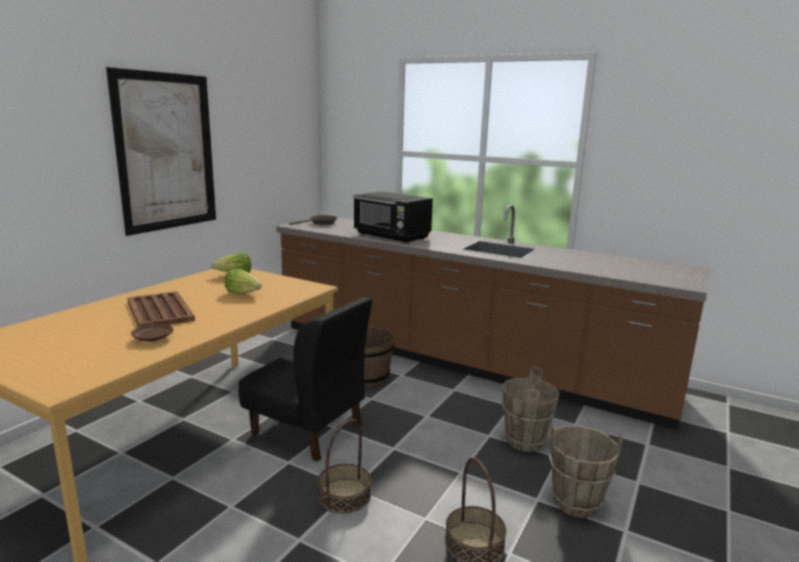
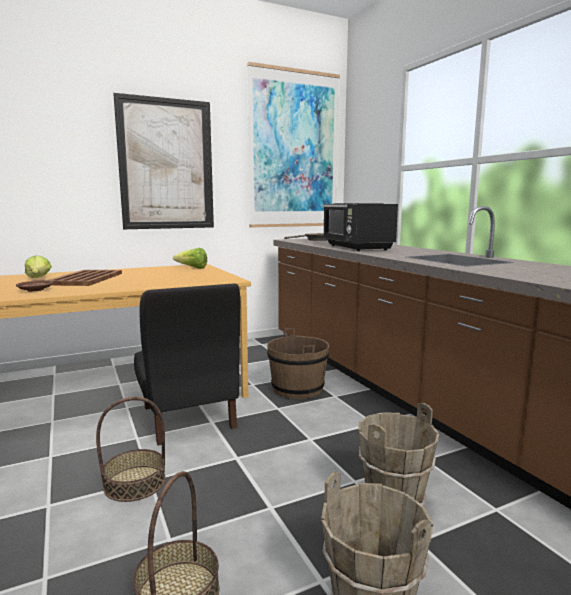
camera: 35 degrees right, 5 degrees down
(243, 293) = (167, 277): lettuce -> lettuce (39, 278)
(281, 126) = (294, 150): none -> picture

